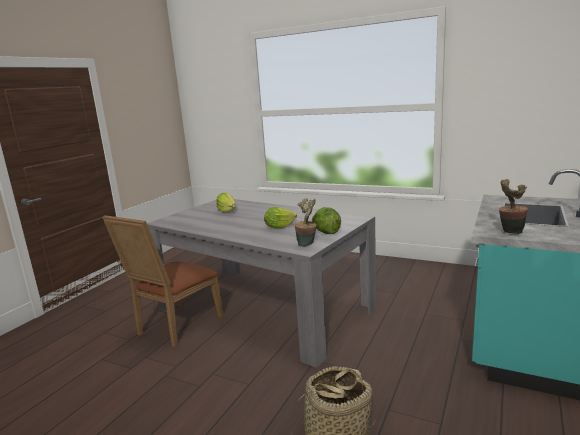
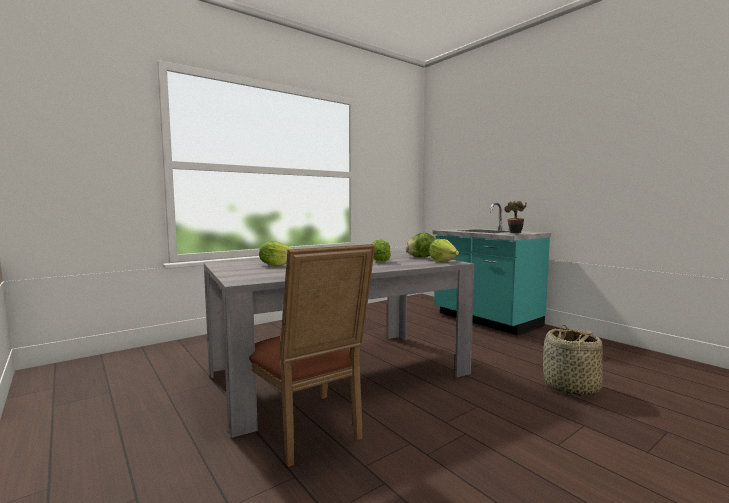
camera: 65 degrees left, 10 degrees down
(307, 244) = (443, 261): potted plant -> lettuce

